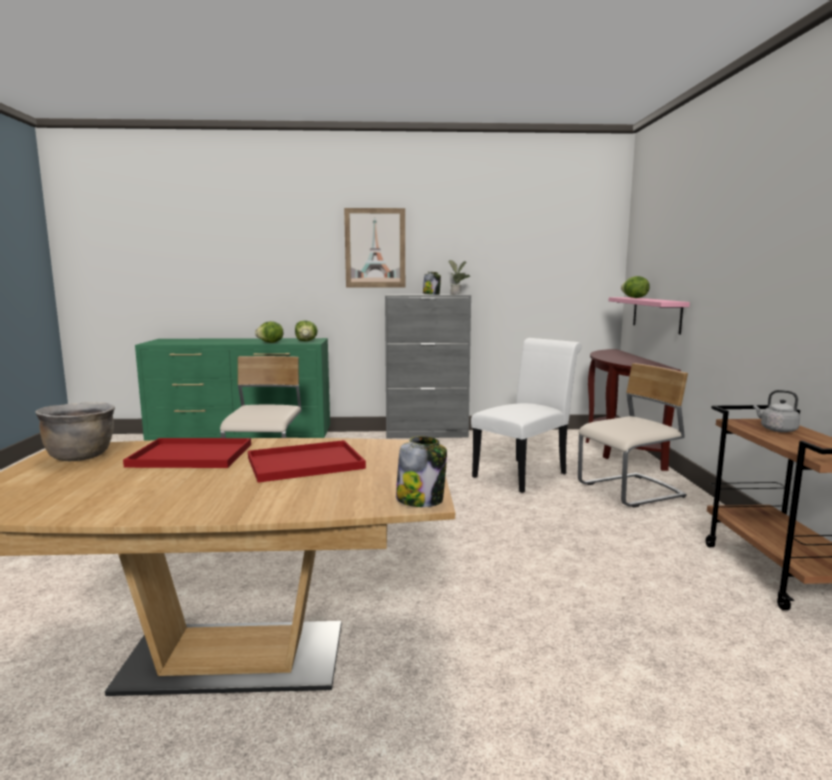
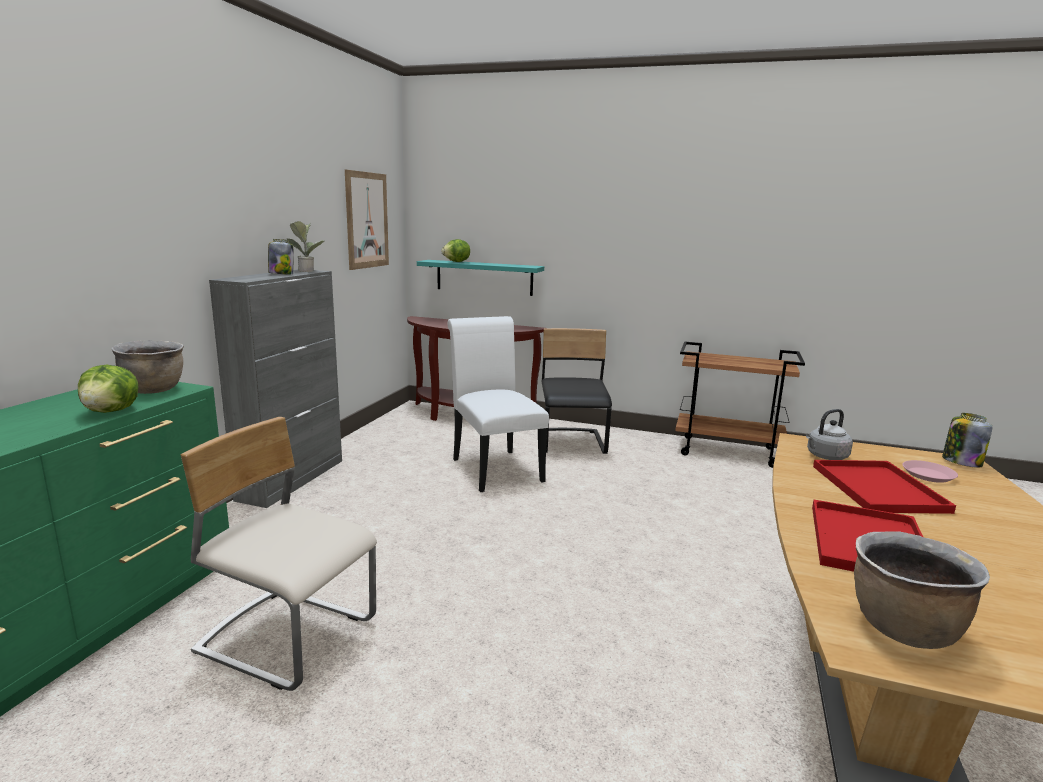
camera: 70 degrees left, 5 degrees up
(306, 341) = (154, 390): lettuce -> brown cooking pot
(358, 482) = (928, 475): none -> pink plate
(375, 248) = (184, 198): picture -> picture (367, 220)
(631, 491) = (572, 443): beige chair -> black chair
(656, 314) = (484, 277): pink shelf -> turquoise shelf
(776, 429) = (718, 359): grey kettle -> grey kettle (825, 457)

